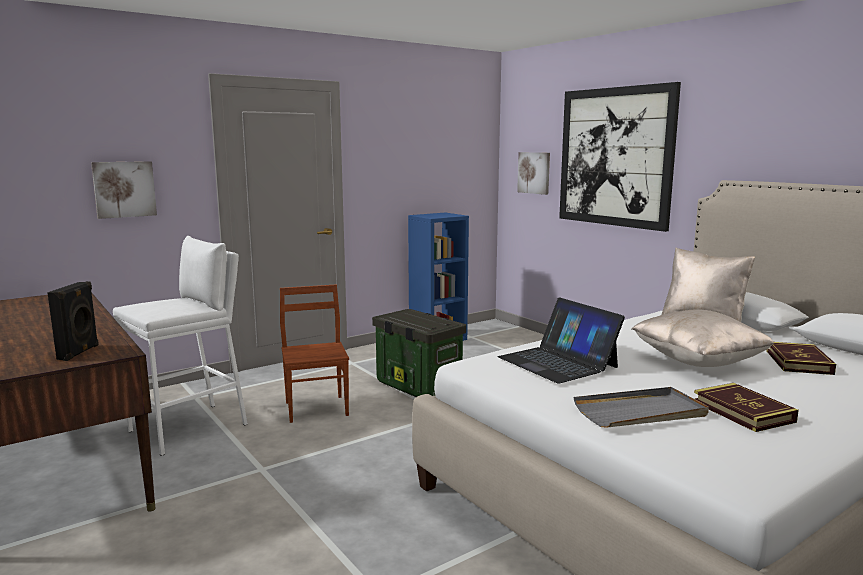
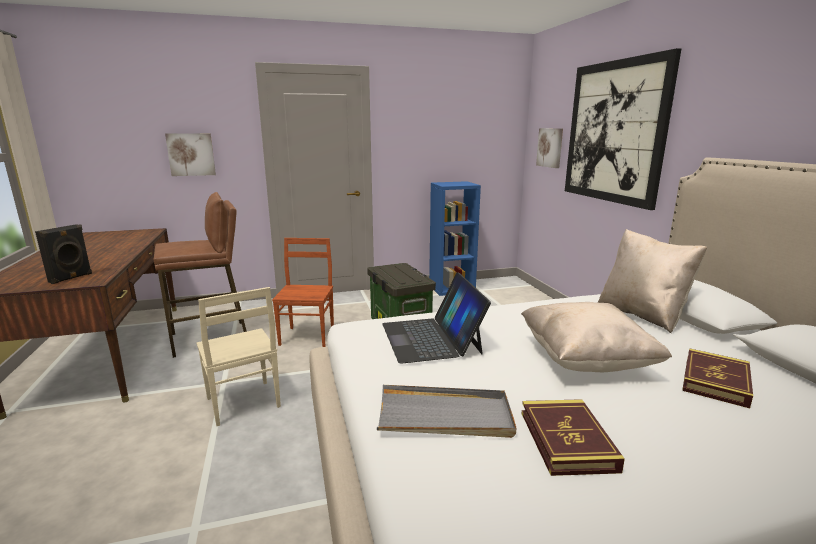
camera: 20 degrees right, 5 degrees up
(190, 428) = (210, 338): white stool -> brown stool
(309, 484) = (242, 403): none -> beige chair

